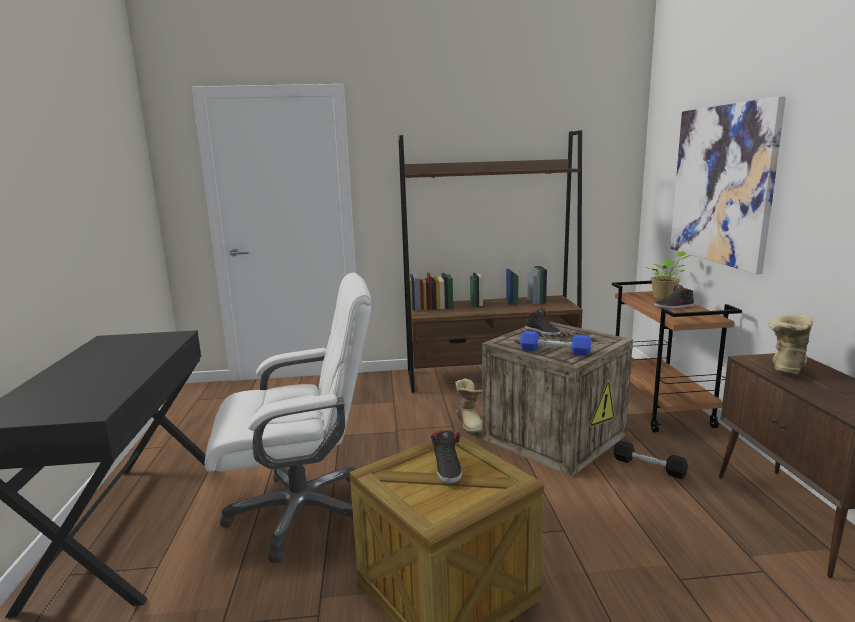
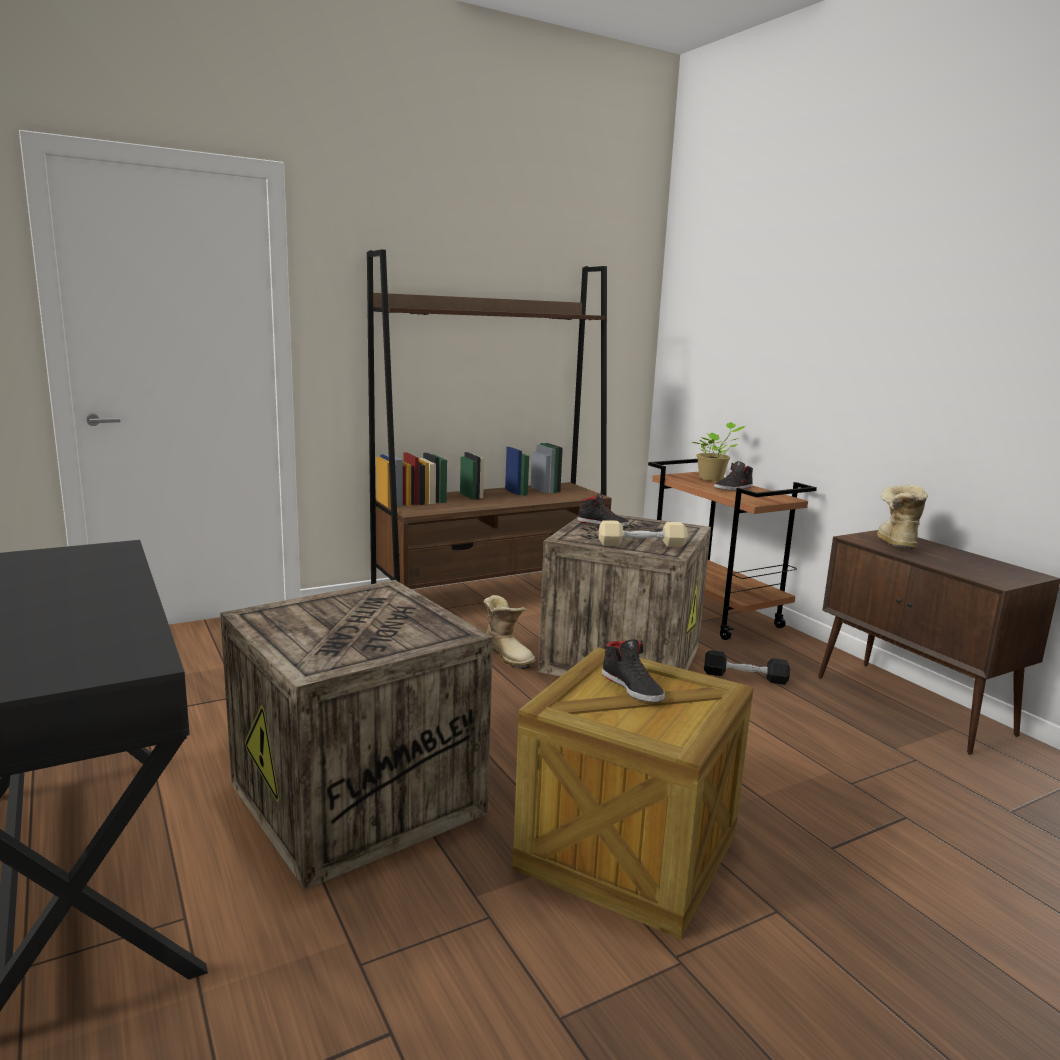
camera: 25 degrees left, 0 degrees up
(302, 512) = (361, 799): white office chair -> crate
(554, 351) = (641, 544): blue dumbbell -> beige dumbbell
(721, 185) = (780, 344): picture -> none

